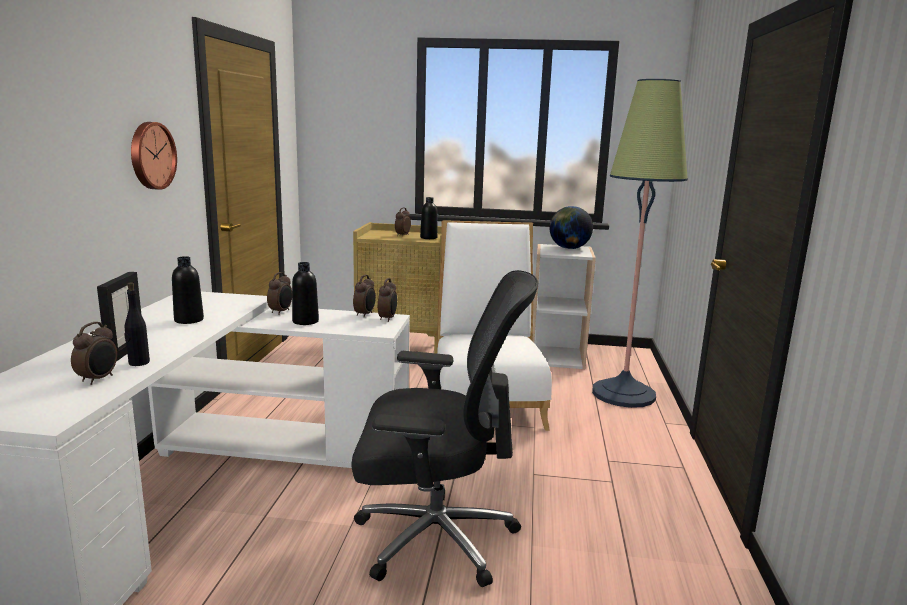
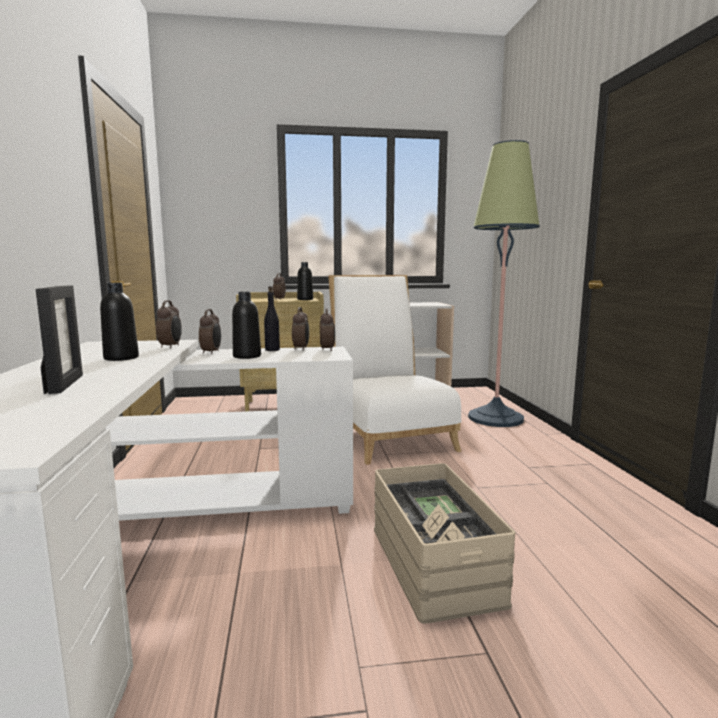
camera: 15 degrees left, 5 degrees down
(98, 379) = (52, 407): alarm clock -> alarm clock (171, 346)
(138, 363) = (95, 390): black bottle -> black bottle (272, 350)
(151, 155) = (49, 184): wall clock -> none
(433, 540) = (435, 562): office chair -> beige storage box
(569, 248) = (424, 303): globe -> none

